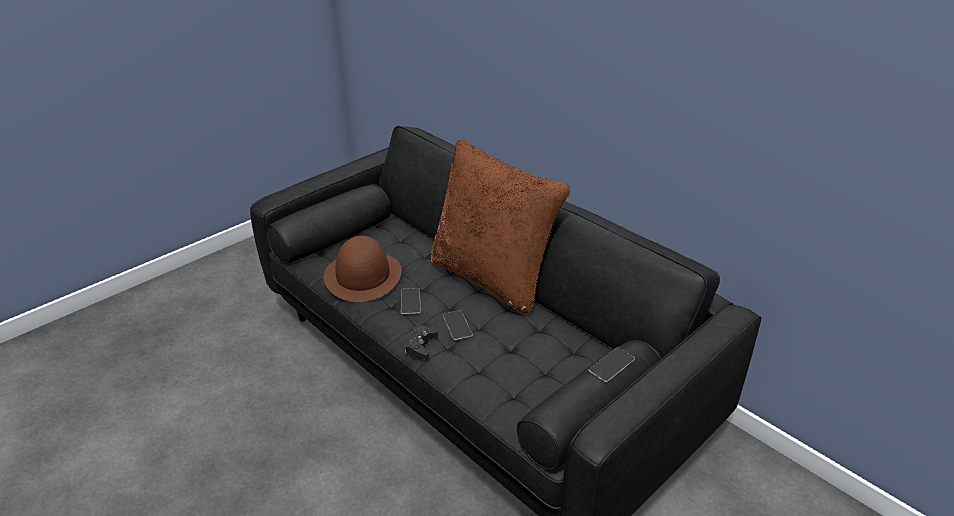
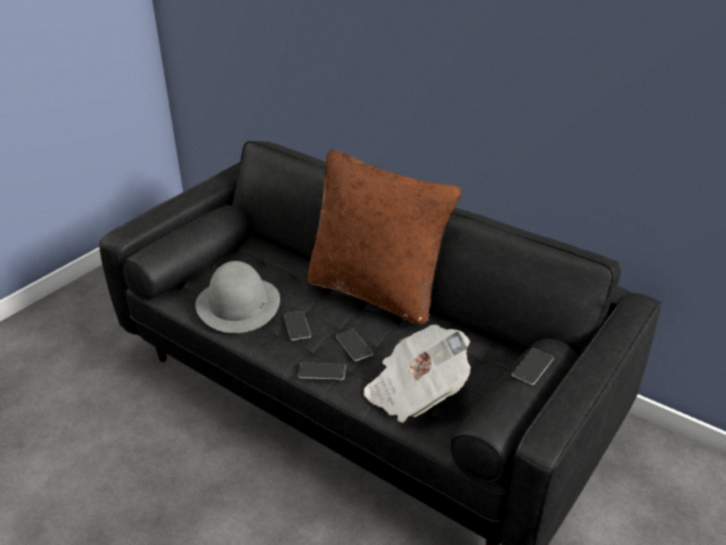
camera: 10 degrees left, 0 degrees up
(363, 276) = (238, 304): brown hat -> grey hat
(421, 346) = (322, 371): black game controller -> phone
(502, 375) = (415, 392): none -> newspaper

